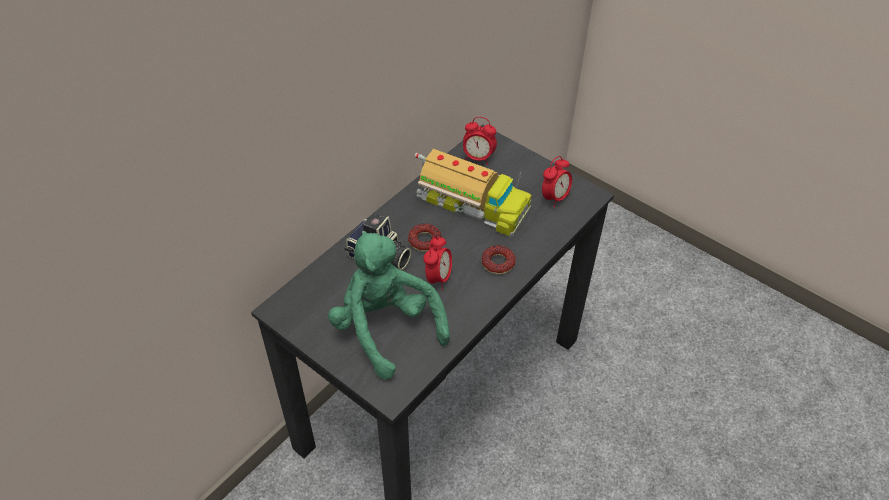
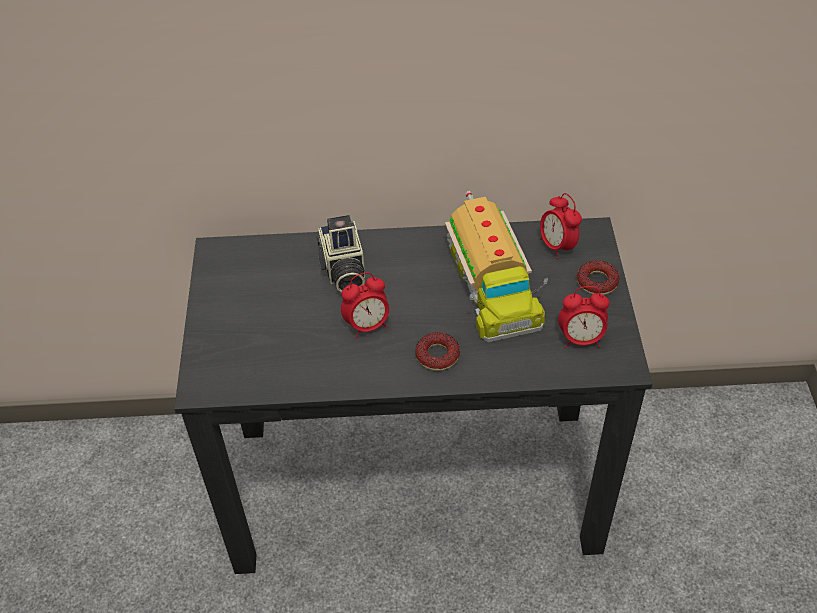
camera: 50 degrees right, 0 degrees up
(385, 328) = (269, 332): green plush toy -> none
(424, 240) = (401, 285): donut -> donut (597, 282)

